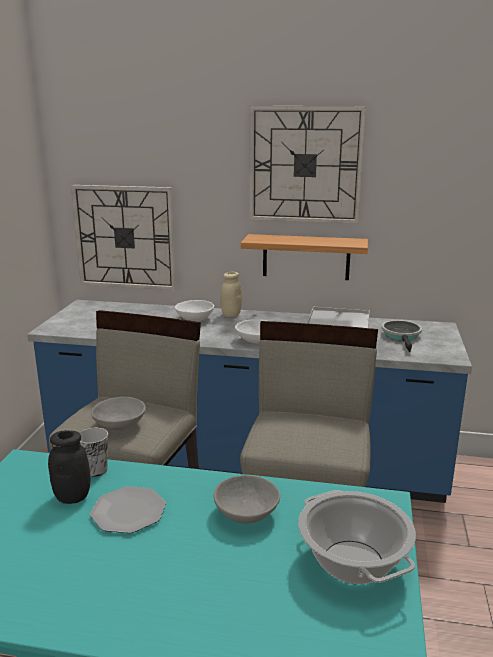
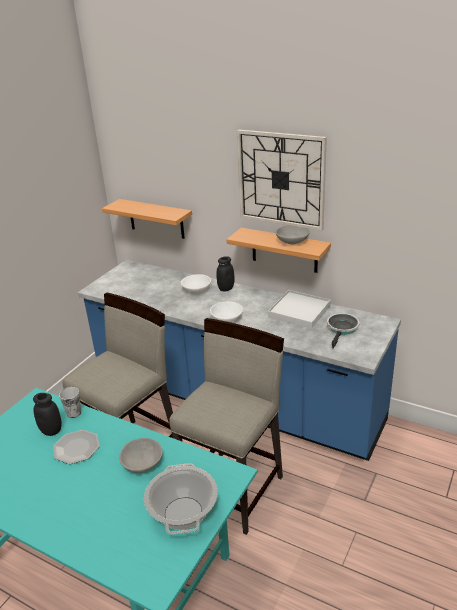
camera: 20 degrees right, 10 degrees up
(119, 425) = (104, 379): grey bowl -> grey bowl (292, 242)
(125, 237) = (156, 219): wall clock -> shelf
(231, 314) = (226, 288): beige jar -> black jar

